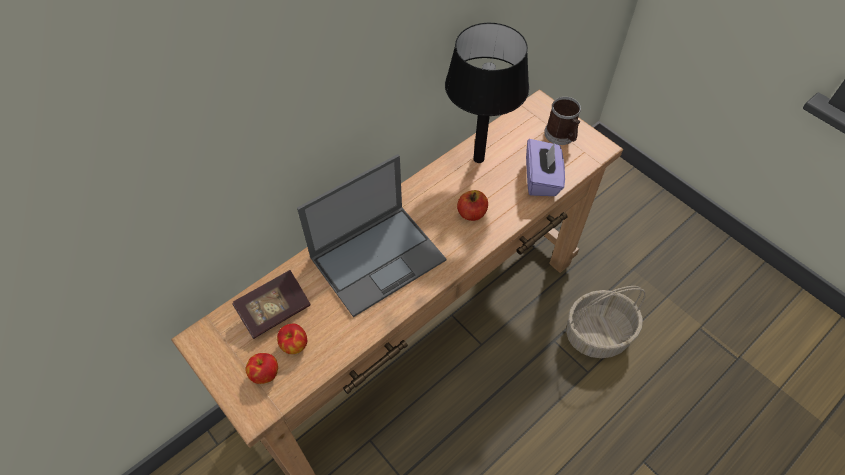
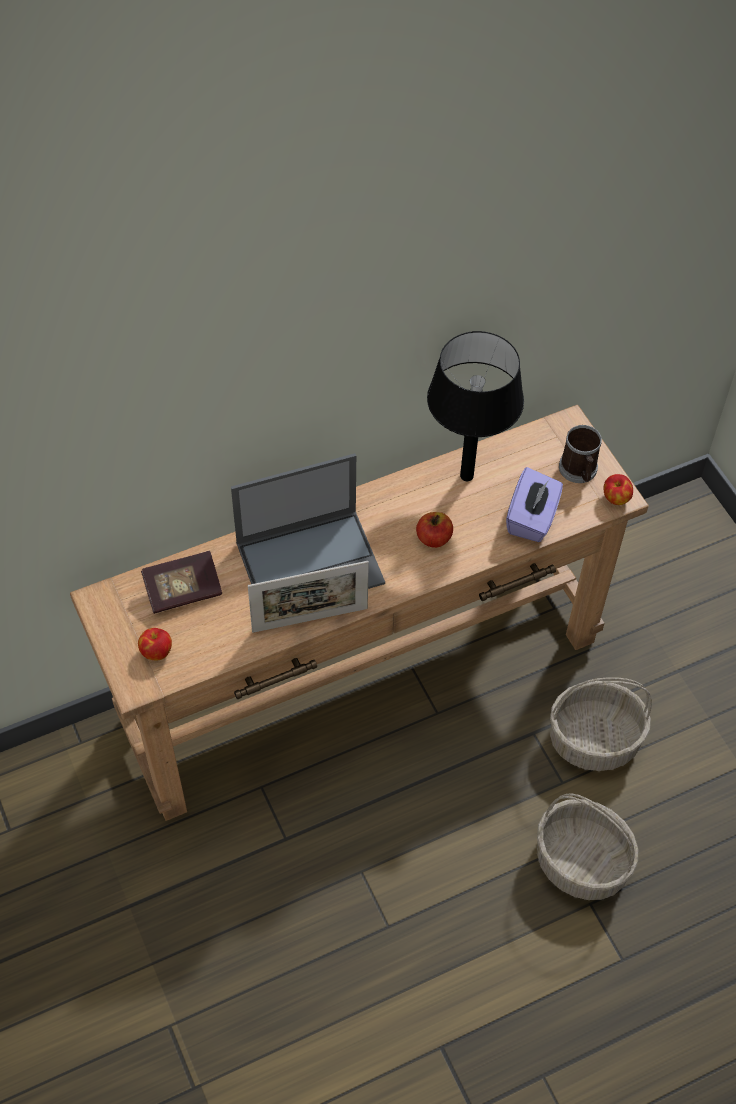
camera: 15 degrees right, 0 degrees up
(294, 345) = (194, 631): apple -> apple (615, 498)
(393, 307) = (310, 620): none -> picture frame
(625, 430) = (582, 863): none -> basket

